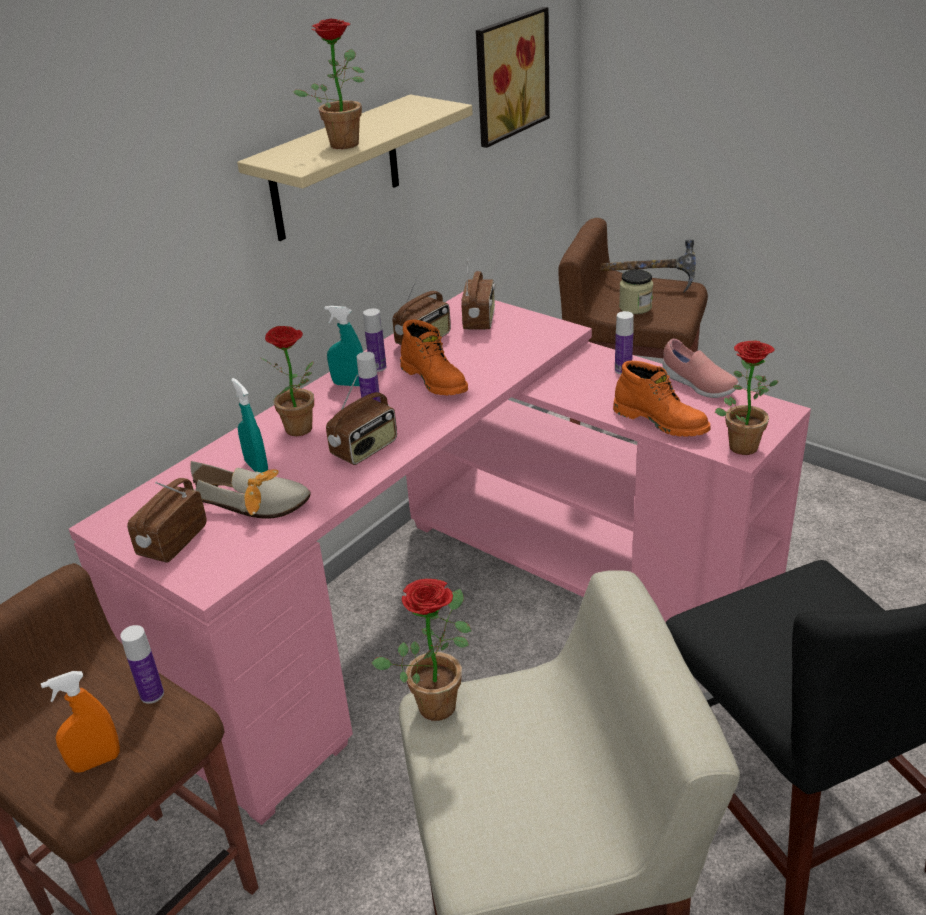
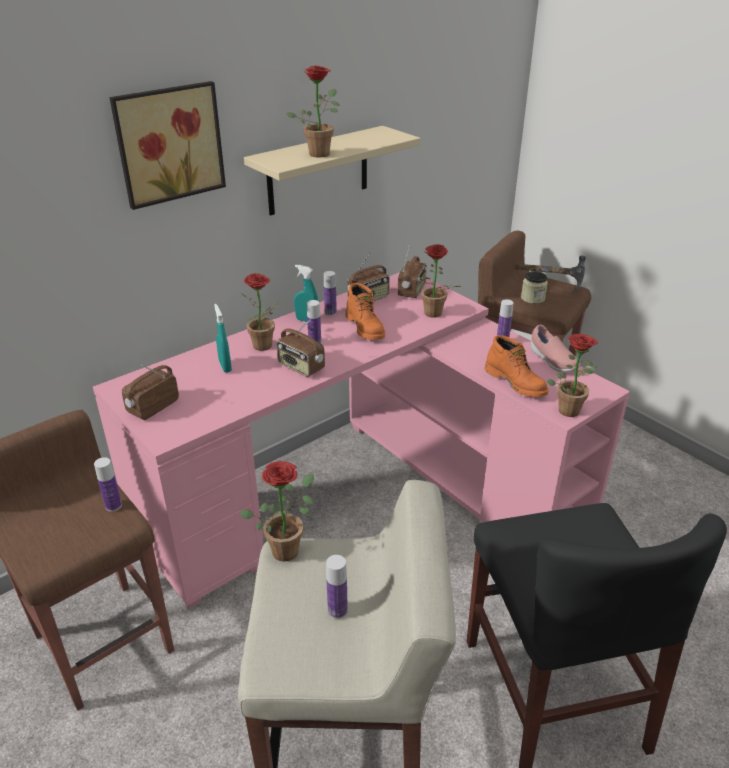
camera: 10 degrees right, 0 degrees up
(96, 762) = (63, 542): orange spray bottle -> none
(257, 504) = (216, 392): shoe -> none
(365, 450) = (300, 367): radio -> radio turned 75 degrees clockwise
(508, 75) = (463, 121): picture -> picture (168, 143)
(517, 349) = (430, 314): none -> potted plant
(540, 771) = (337, 610): none -> bottle

